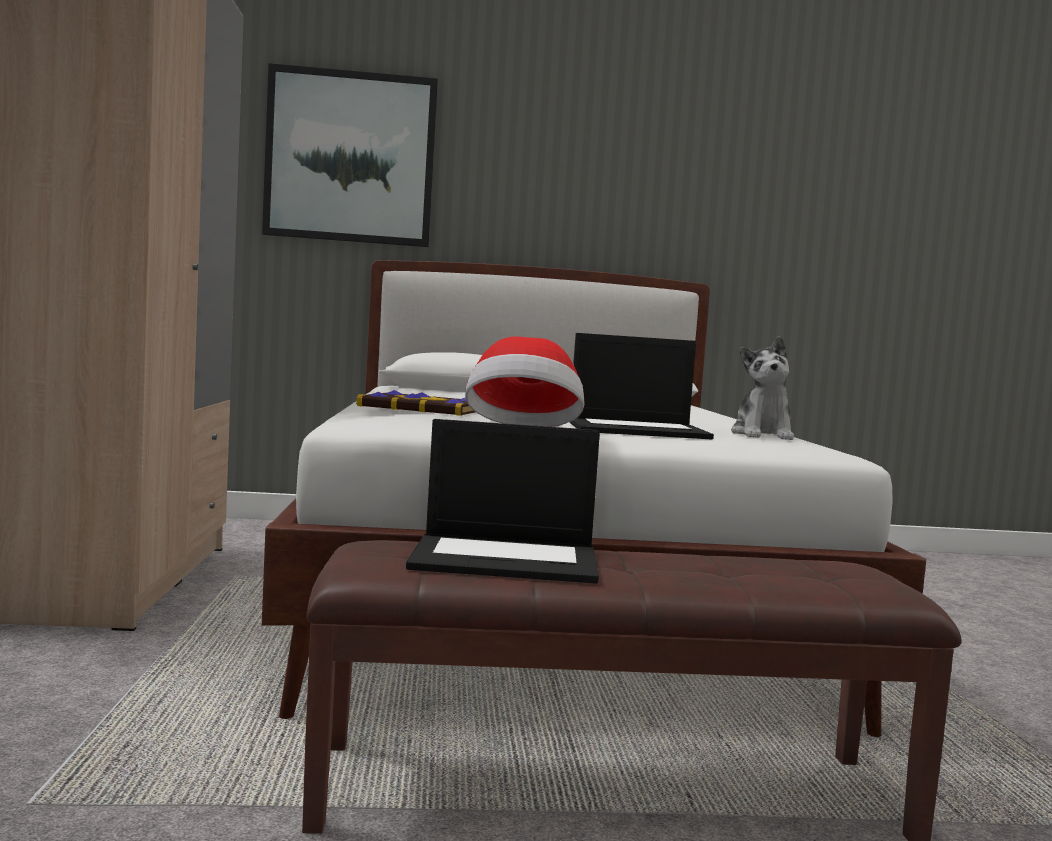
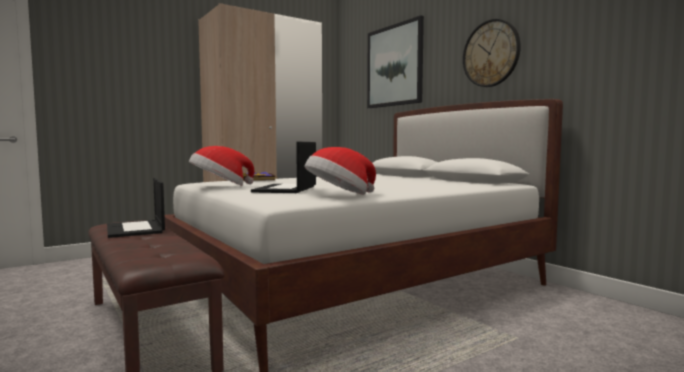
camera: 60 degrees right, 0 degrees up
(585, 192) = (491, 53): none -> wall clock
(638, 430) = (286, 189): laptop -> laptop turned 45 degrees clockwise
(762, 435) = (339, 195): plush toy -> hat

